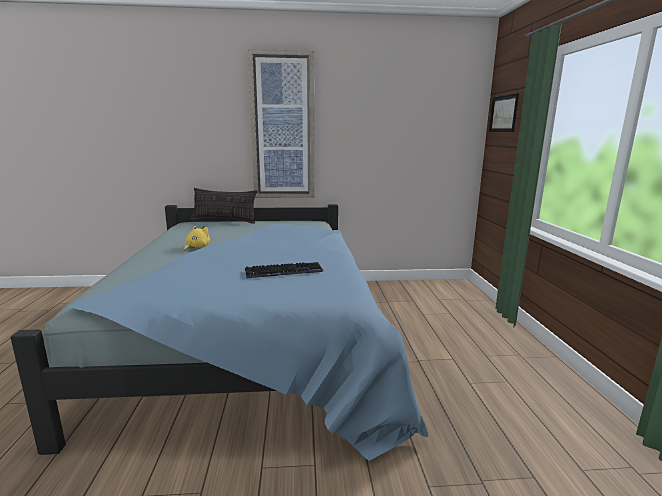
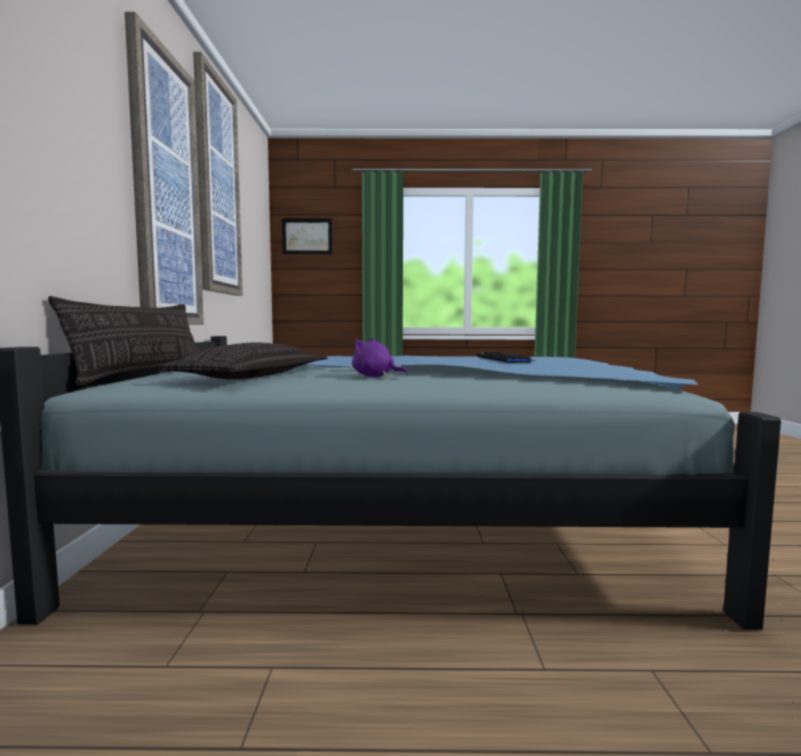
camera: 85 degrees left, 10 degrees down
(197, 247) = (375, 377): yellow plush toy -> purple plush toy
(209, 232) = (253, 376): none -> pillow
(356, 105) = (217, 187): none -> picture

